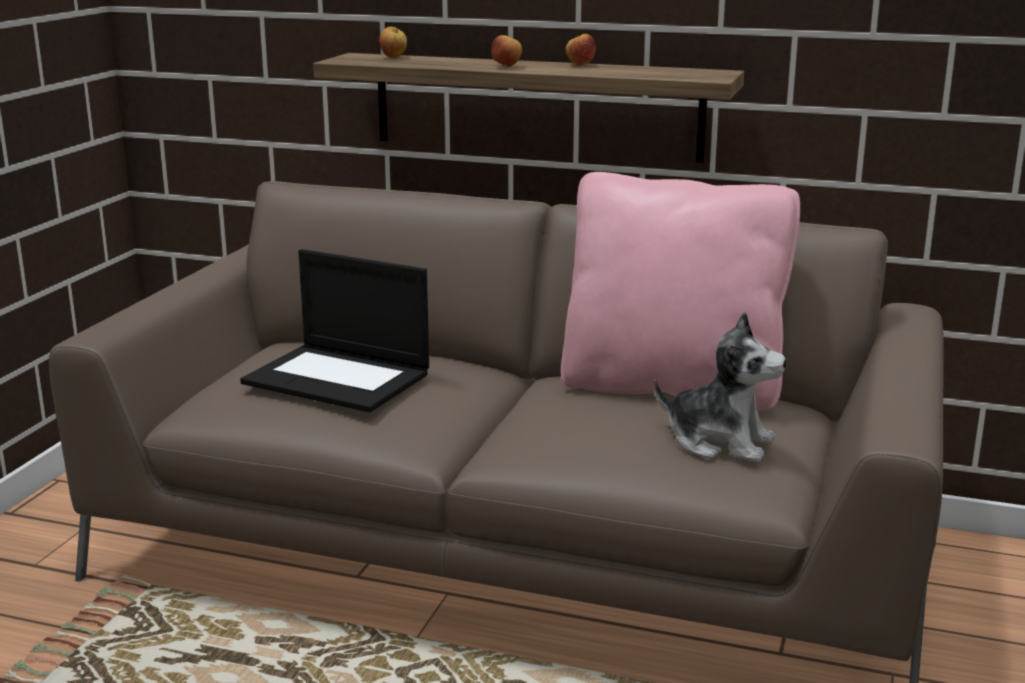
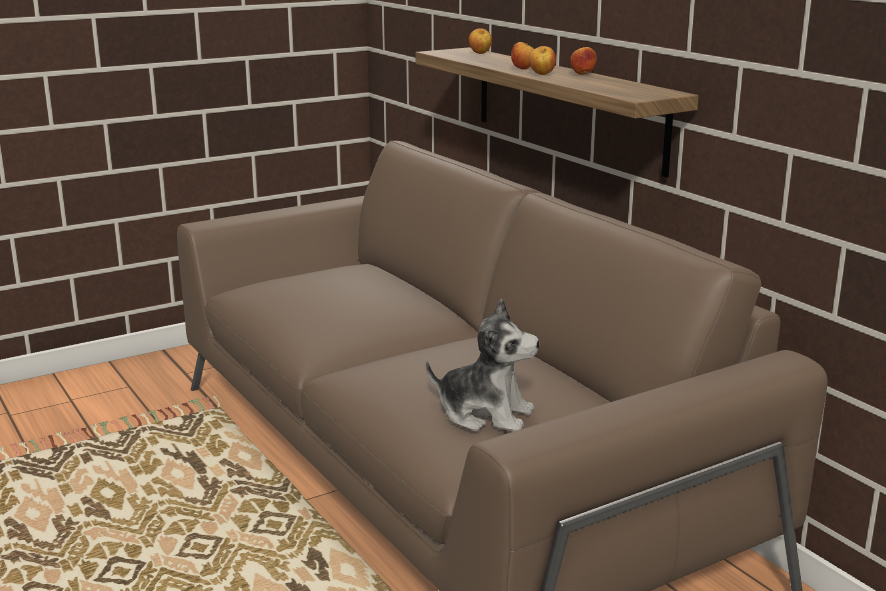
camera: 40 degrees right, 0 degrees up
(339, 378) = (330, 292): laptop -> none
(546, 69) = (542, 74): none -> apple
(671, 387) = (536, 367): pink pillow -> none
(719, 442) = (485, 414): plush toy -> plush toy turned 45 degrees counterclockwise

